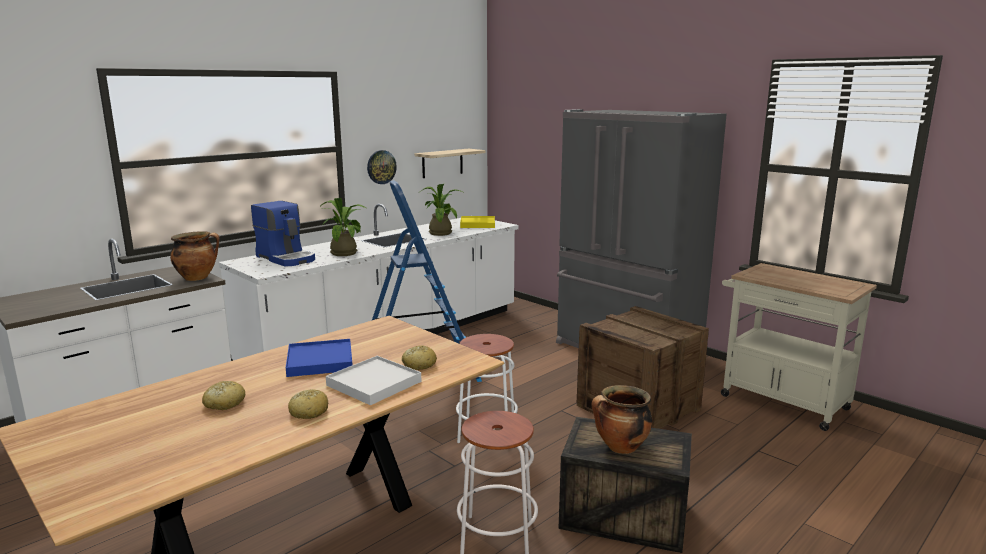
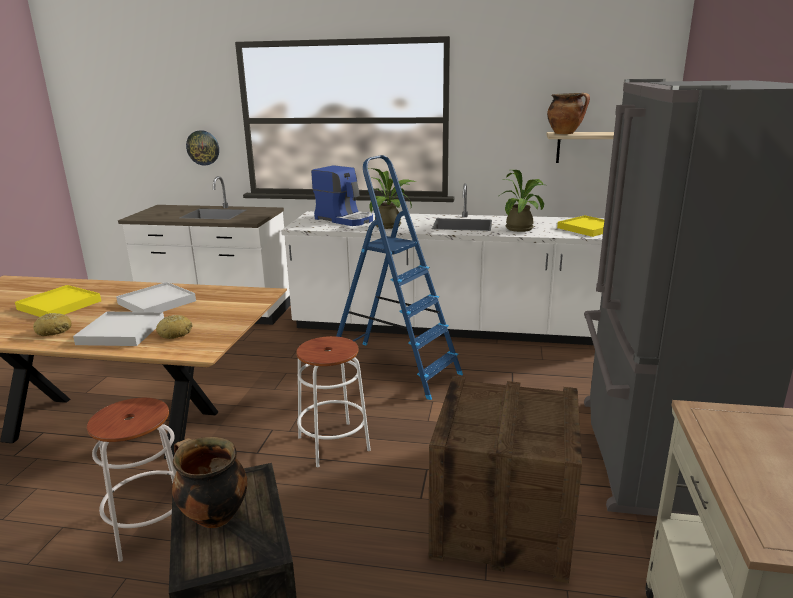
camera: 55 degrees right, 5 degrees up
(198, 278) = (251, 218): cooking pot -> cooking pot (565, 133)
(224, 403) = (59, 305): bread -> yellow tray
(286, 258) = (345, 219): coffee machine -> coffee machine turned 60 degrees counterclockwise
(320, 361) = (157, 302): blue tray -> white tray
(381, 167) = (497, 144): wall clock -> wall clock (203, 147)

